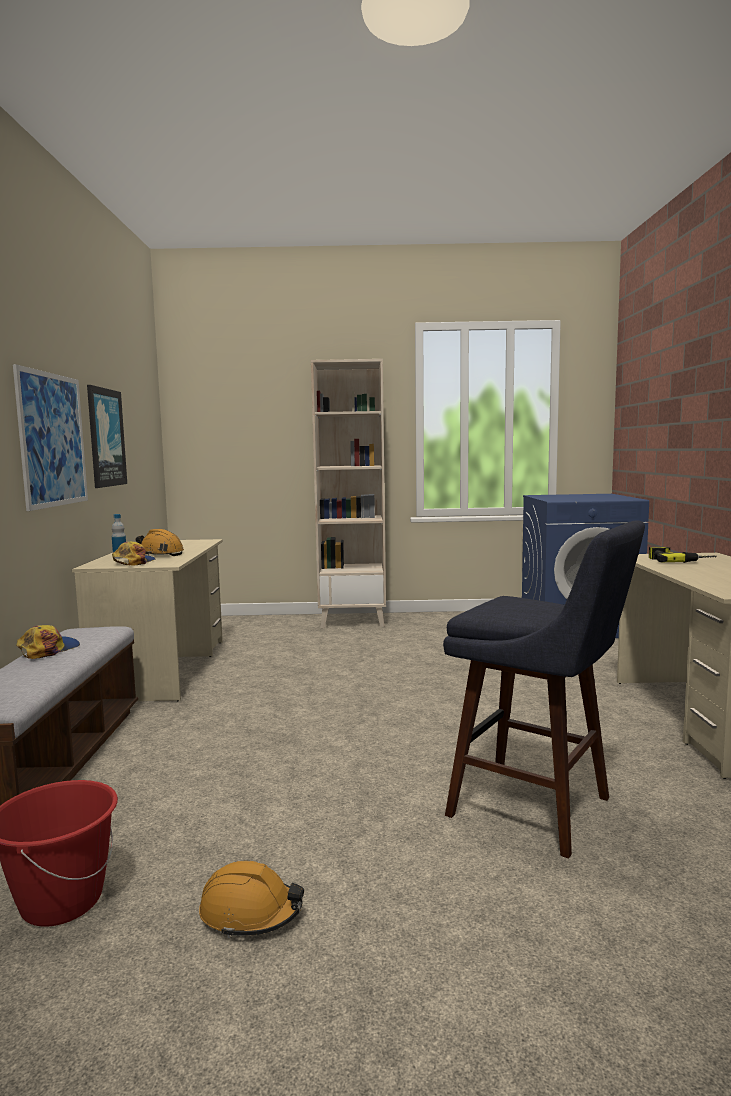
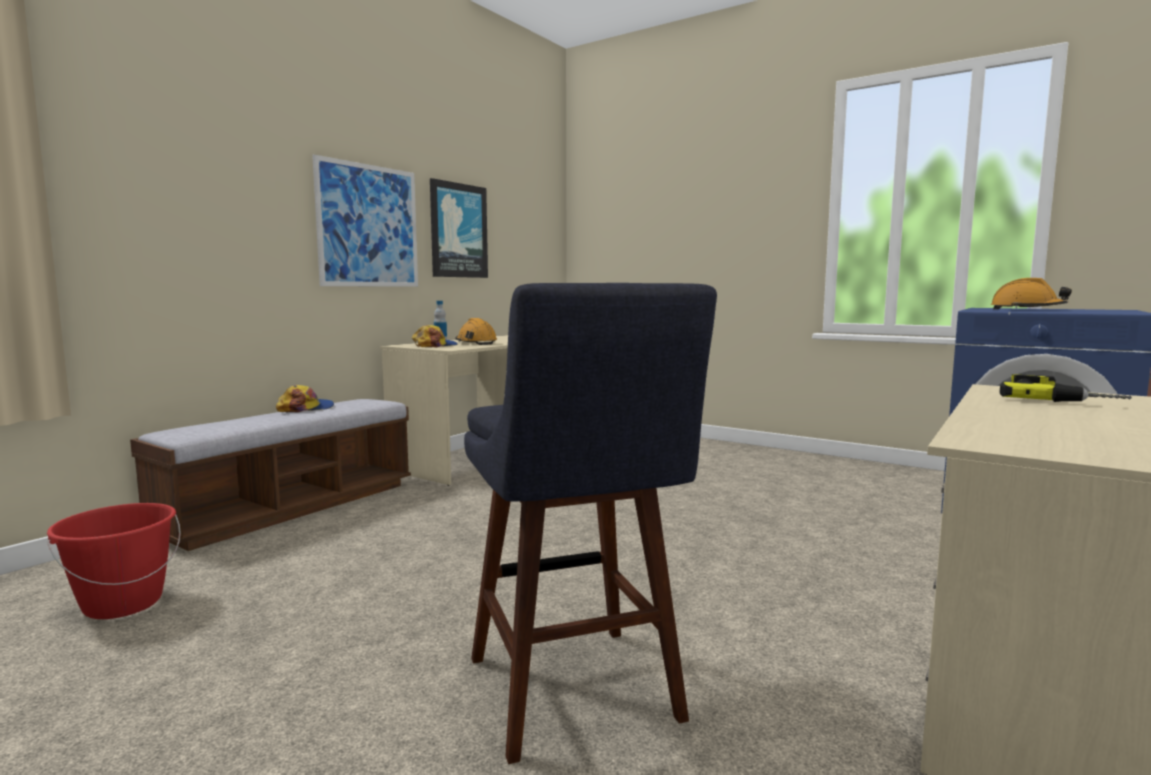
camera: 35 degrees right, 0 degrees up
(250, 913) = (186, 668): orange hard hat -> orange hard hat (1027, 309)
(353, 620) = (726, 449): beige bookcase -> none

